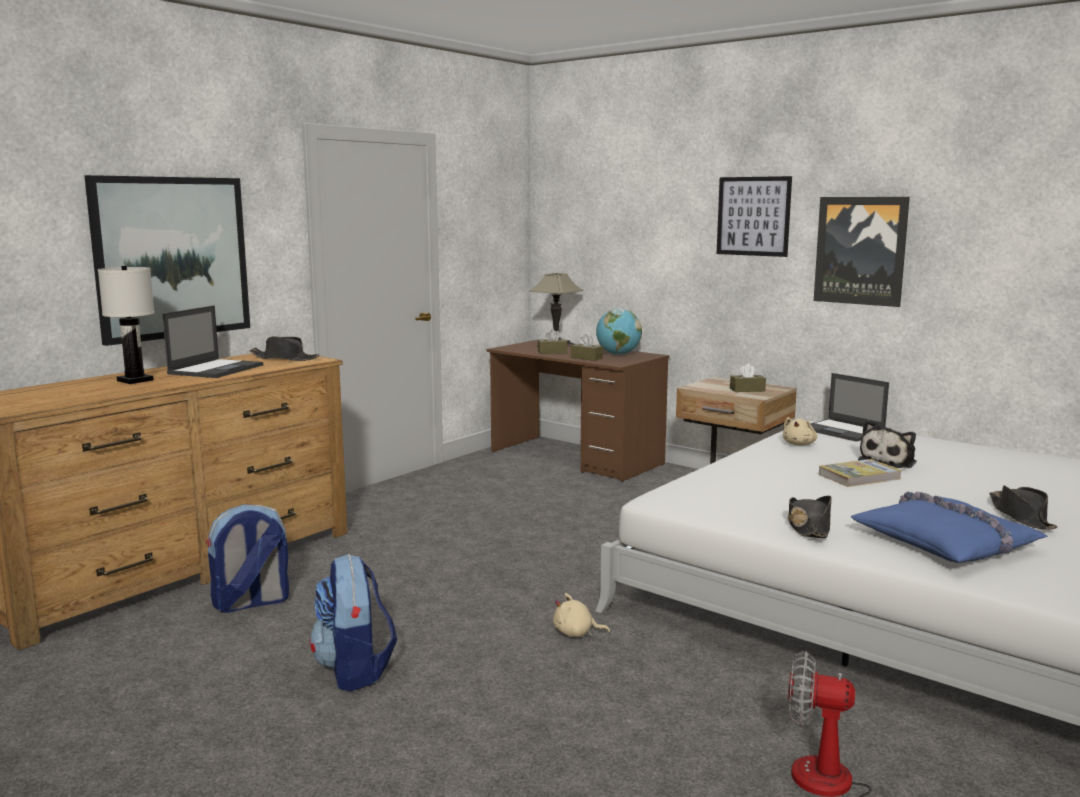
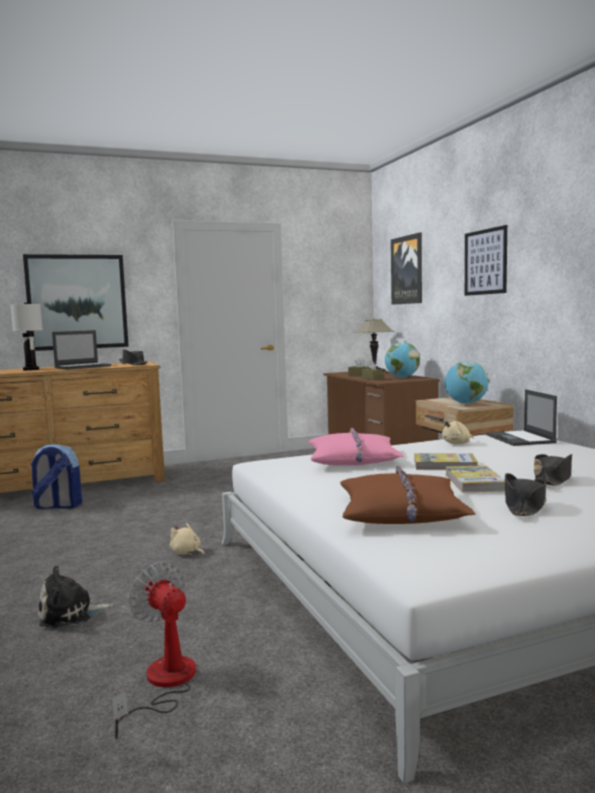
camera: 30 degrees right, 5 degrees down
(355, 670) = (40, 546): backpack -> none
(747, 390) = (466, 403): brown tissue box -> globe
(749, 481) = (353, 460): none -> pink pillow
(808, 527) = (319, 489): black hat -> black hat (552, 479)
(860, 250) = (552, 281): picture -> picture (407, 270)
(889, 461) = (503, 459): plush toy -> plush toy (70, 614)
(932, 495) = (474, 482): none -> book
(946, 543) = (401, 513): blue pillow -> brown pillow

